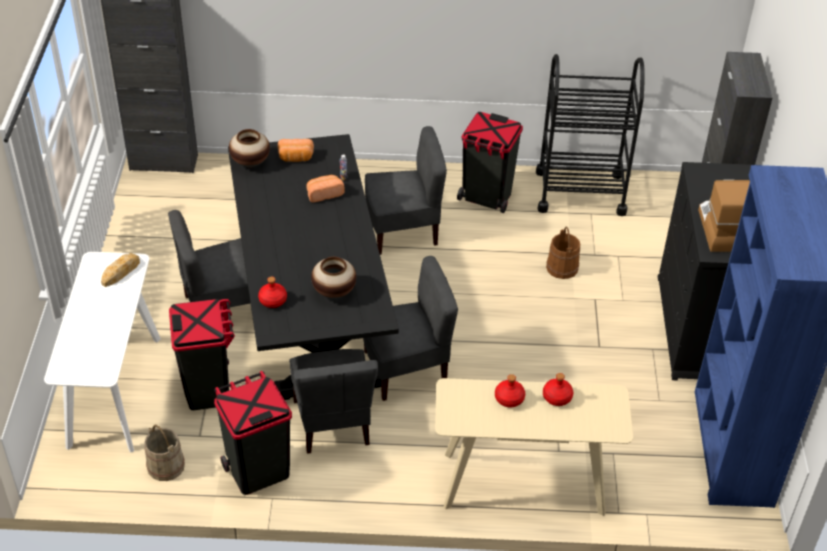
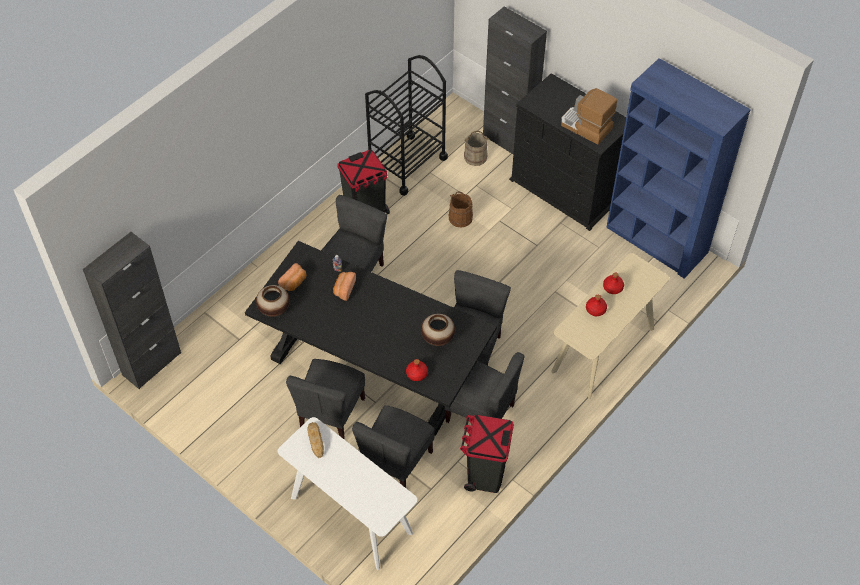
camera: 50 degrees left, 10 degrees up
(166, 465) = (440, 521): beige bucket -> beige bucket (475, 157)
(208, 389) = (396, 462): black trash can -> grey chair

